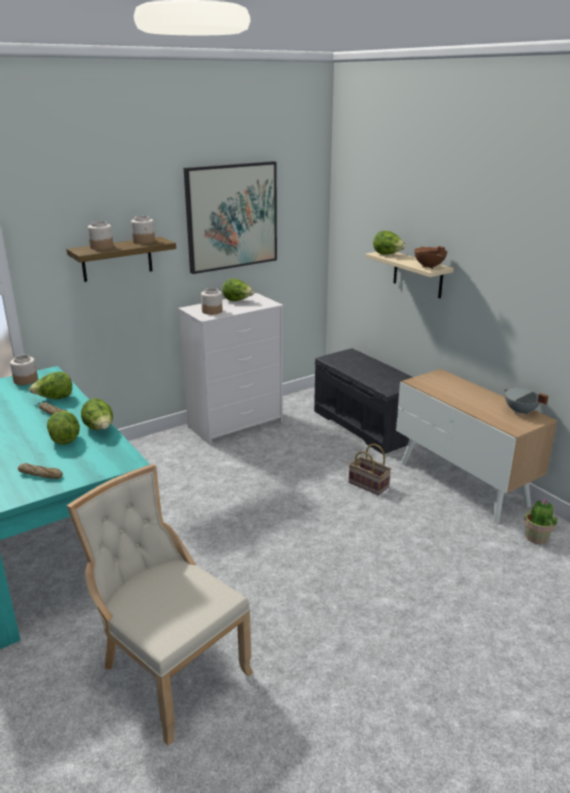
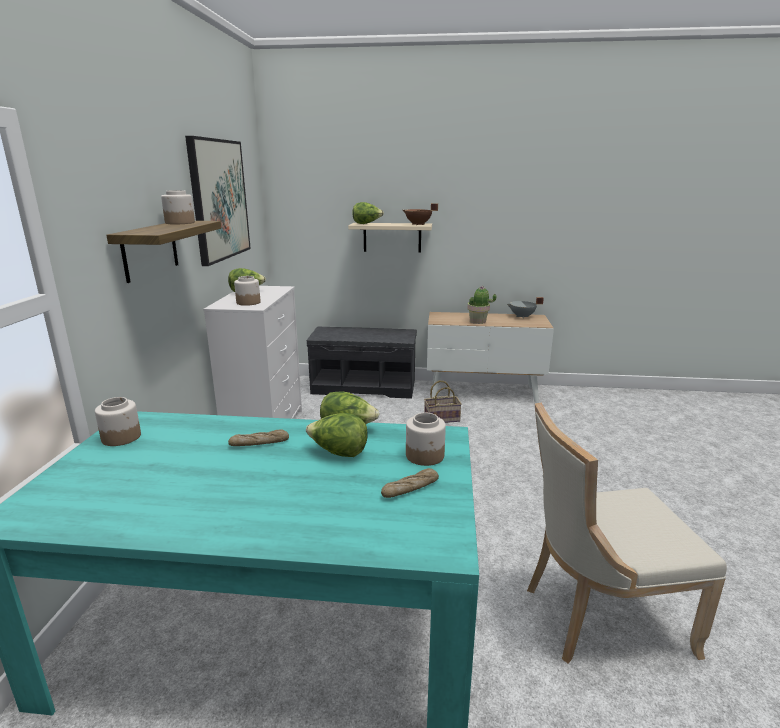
camera: 50 degrees left, 5 degrees down
(54, 398) = (217, 433): lettuce -> none
(101, 247) = (153, 229): jar -> jar (425, 456)
(536, 538) = (566, 399): potted plant -> potted plant (478, 321)

